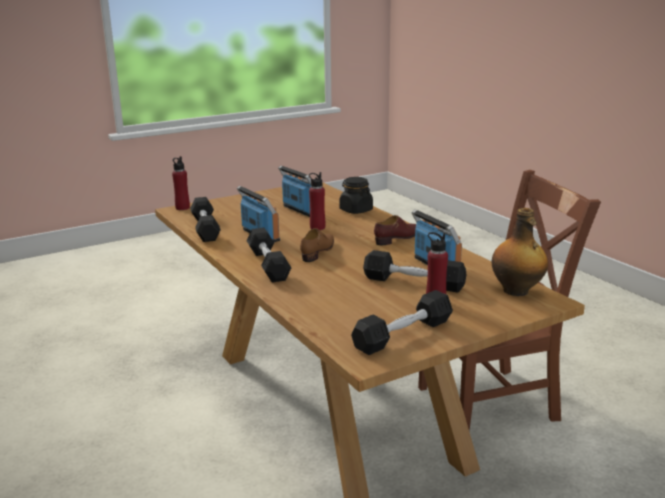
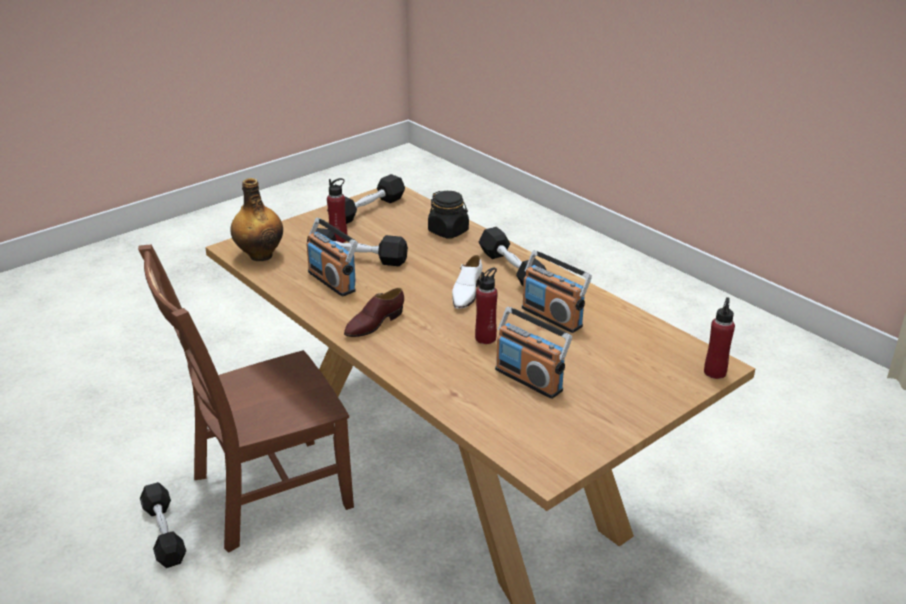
camera: 170 degrees right, 10 degrees up
(205, 228) = (633, 325): black dumbbell -> black dumbbell (164, 533)
(319, 251) = (466, 293): brown shoe -> white shoe
(356, 210) = (443, 386): black jar -> black jar (448, 231)

